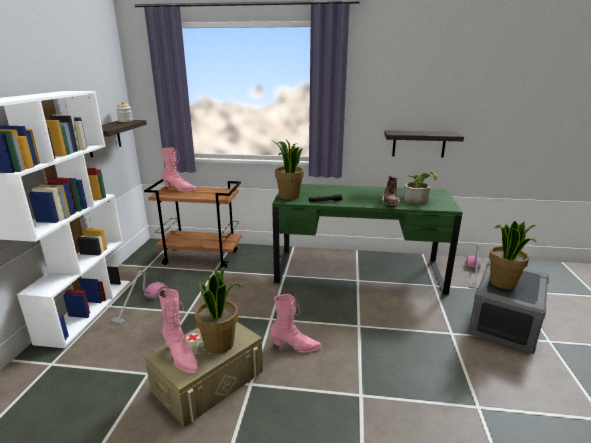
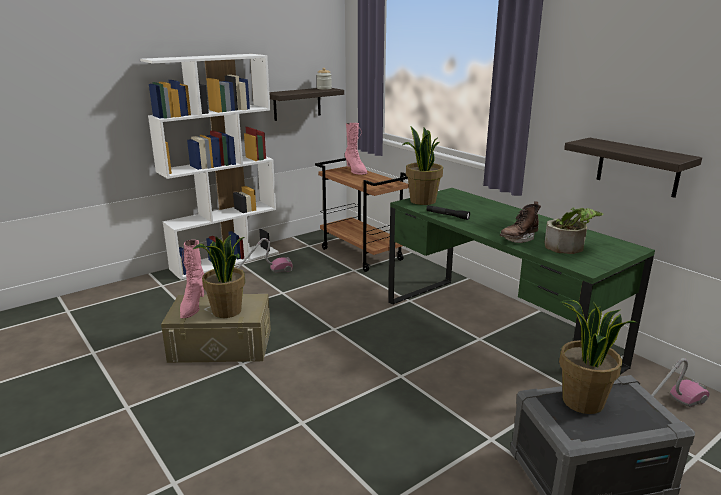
camera: 45 degrees right, 0 degrees up
(295, 346) = (316, 359): pink boot -> none

